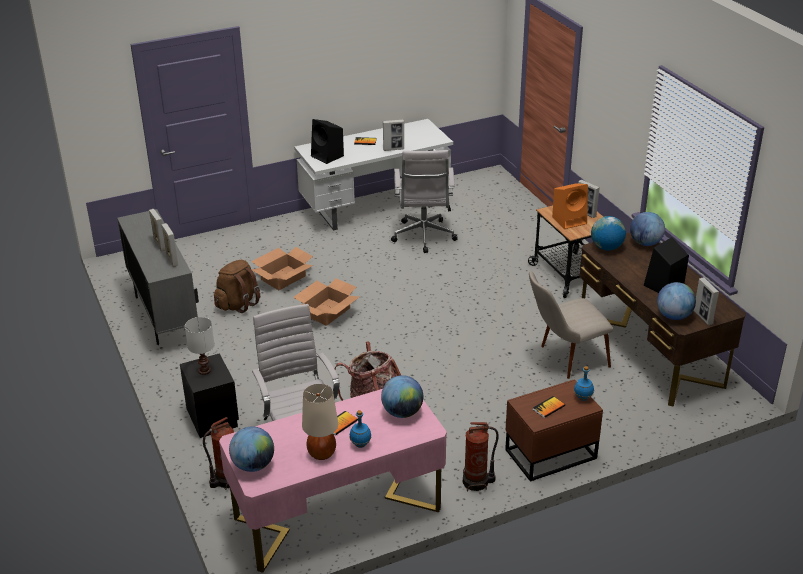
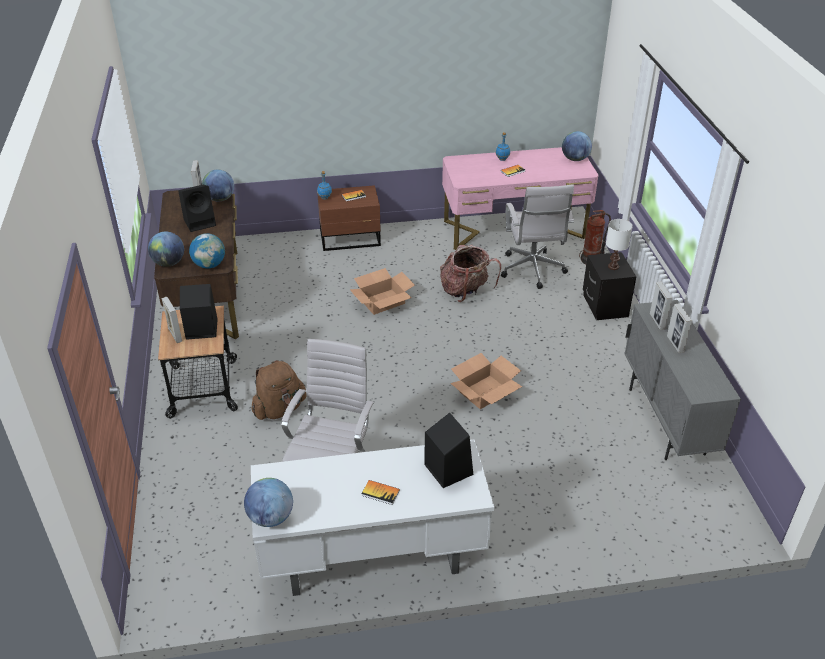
camera: 165 degrees left, 5 degrees up
(238, 304) = (582, 421): brown backpack -> brown backpack (280, 409)
(283, 278) = (527, 450): cardboard box -> cardboard box (382, 301)
(321, 454) = (529, 158): beige table lamp -> none
(393, 149) = (346, 465): picture frame -> none
(402, 412) = (467, 171): globe -> globe (271, 517)
(477, 482) = (412, 231): fire extinguisher -> none
(564, 359) = (285, 301): beige chair -> none
(570, 220) = (200, 329): orange speaker -> black speaker

